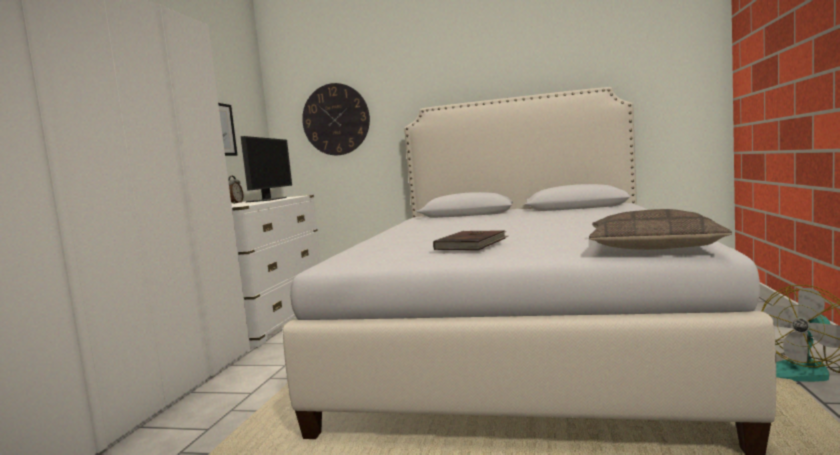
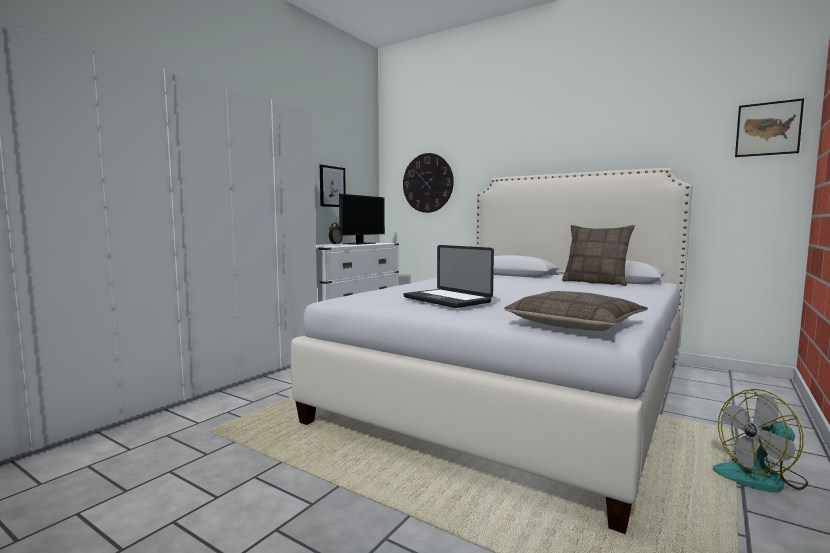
camera: 20 degrees right, 0 degrees up
(472, 244) = (446, 300): brown book -> laptop
(566, 210) = (595, 282): none -> pillow
(690, 45) = (768, 129): none -> picture

